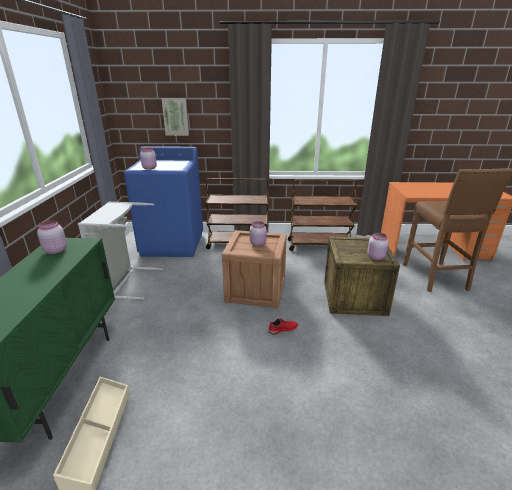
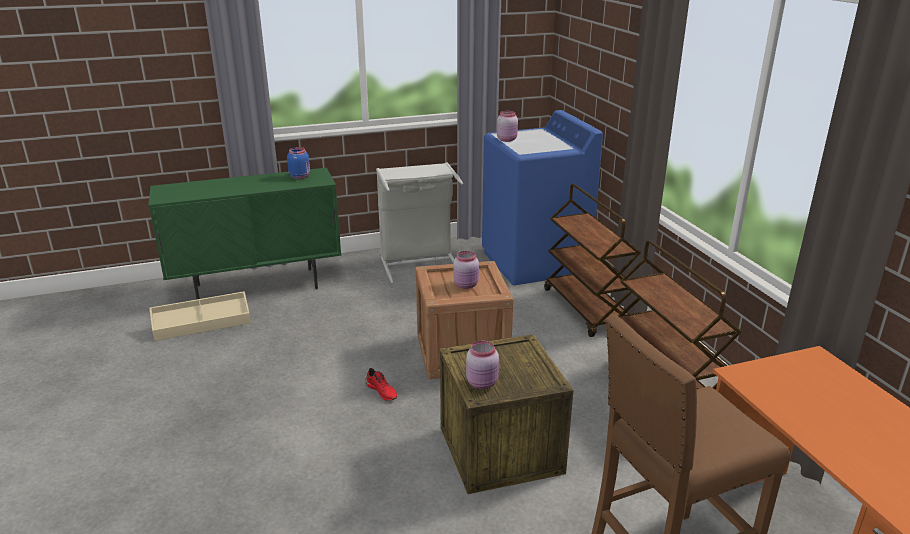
camera: 70 degrees right, 0 degrees up
(55, 250) = (300, 176): pink jar -> blue jar
(176, 117) = (597, 78): picture -> none

